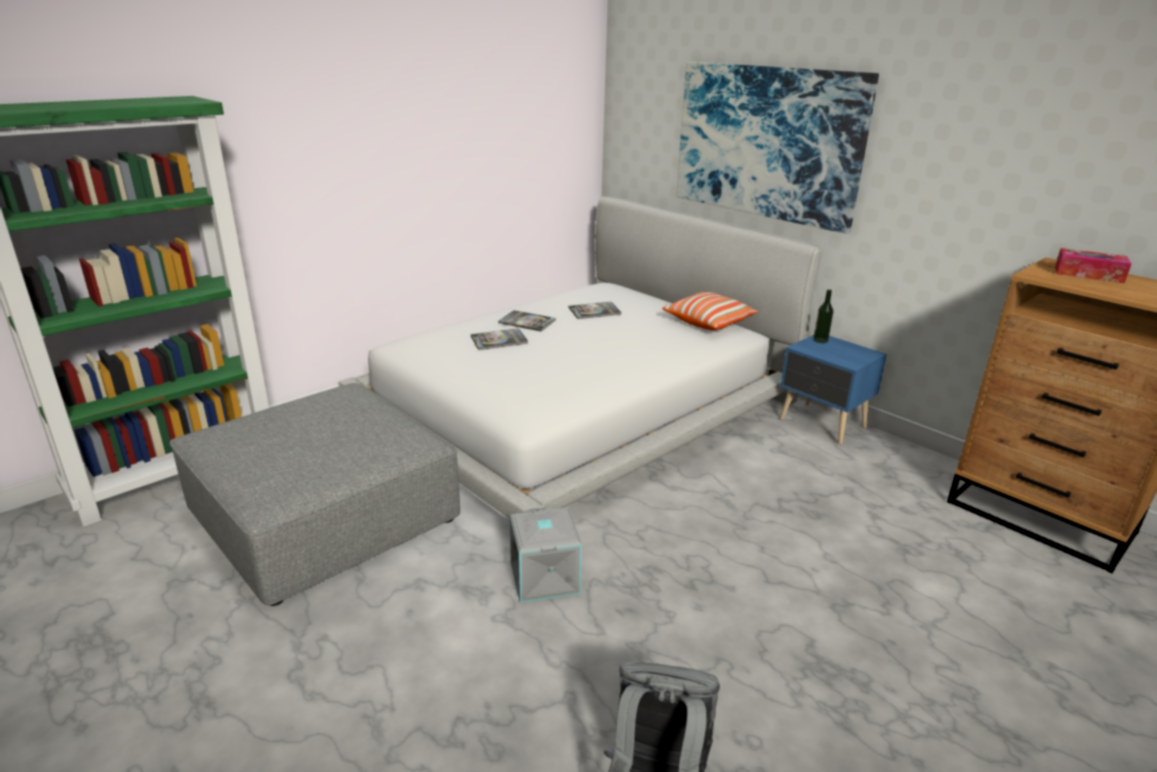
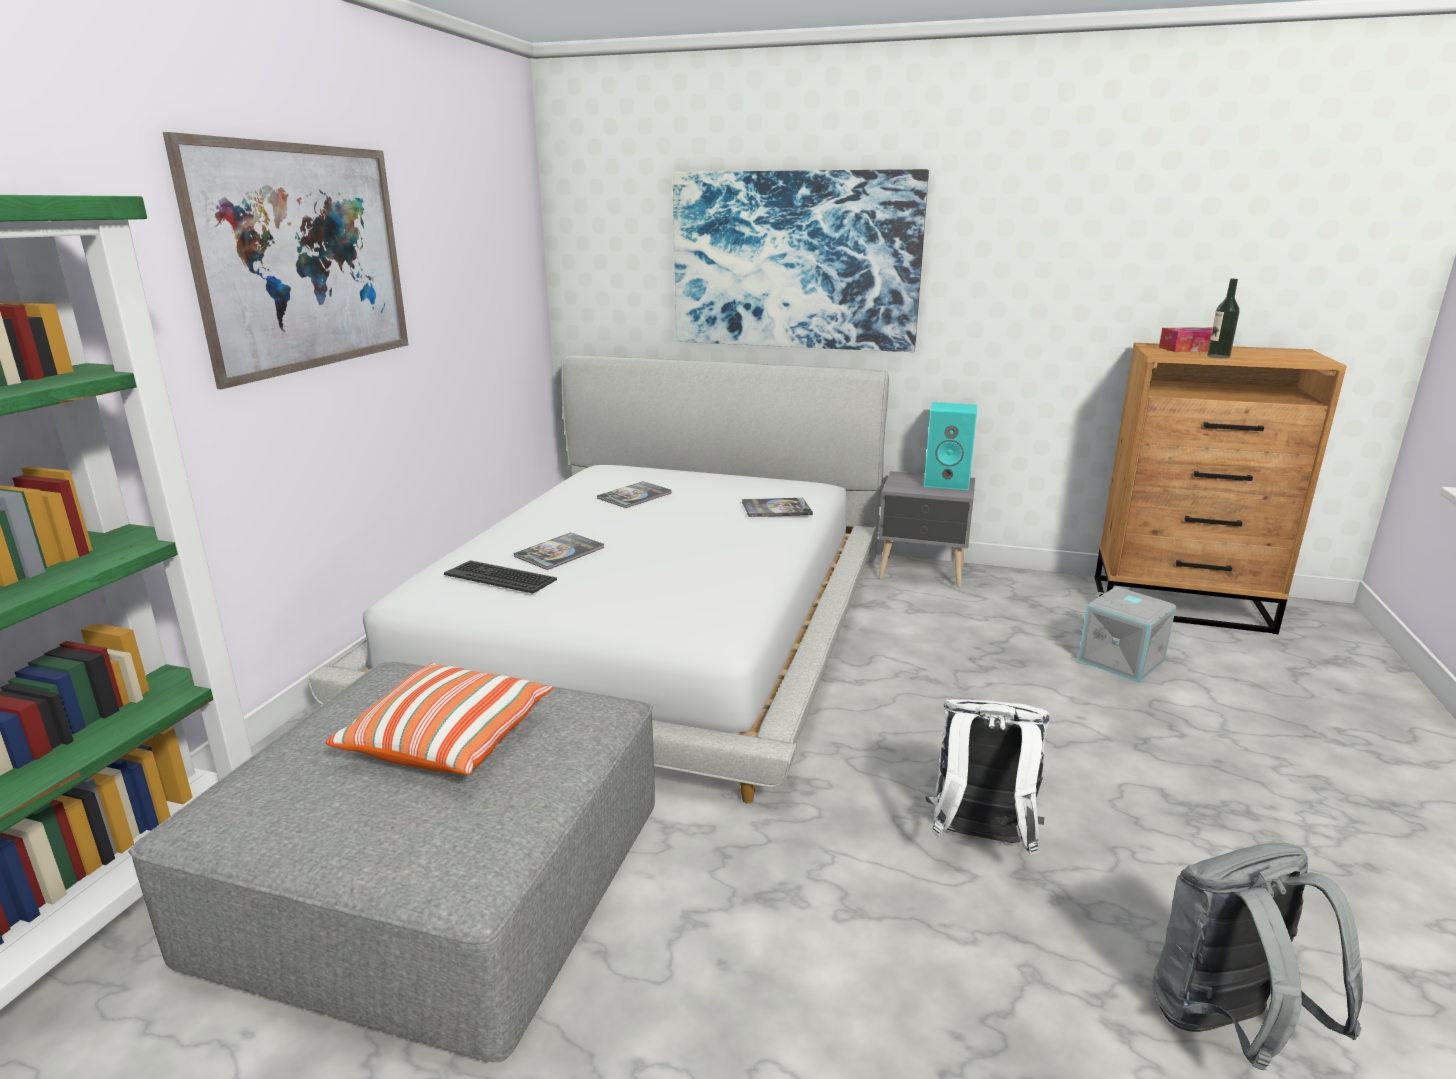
camera: 30 degrees left, 5 degrees down
(377, 124) = (306, 258): none -> picture
(448, 348) = (501, 577): none -> keyboard
(527, 322) = (566, 524): book -> book (776, 509)
(546, 578) = (841, 839): grey storage box -> grey storage box (1122, 660)
(632, 615) = (979, 840): none -> white backpack
(709, 322) = (775, 482): pillow -> pillow (449, 739)
(820, 340) = (903, 478): bottle -> bottle (1218, 356)
(822, 424) = (922, 573): blue nightstand -> grey nightstand
(854, 352) = (948, 482): none -> turquoise speaker

